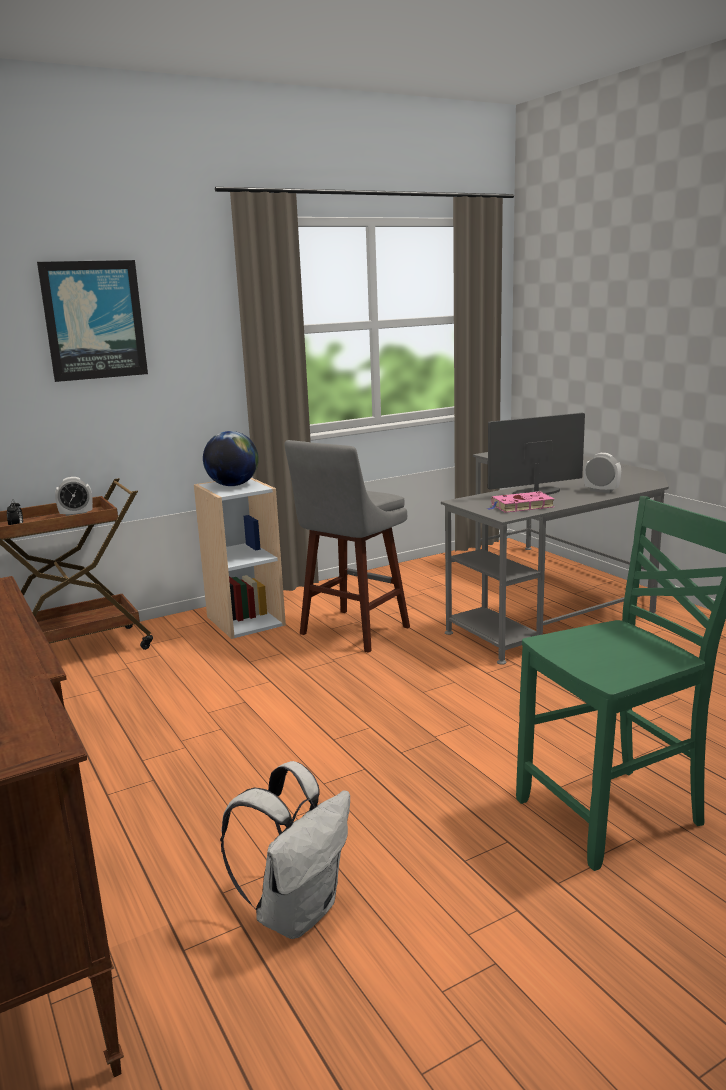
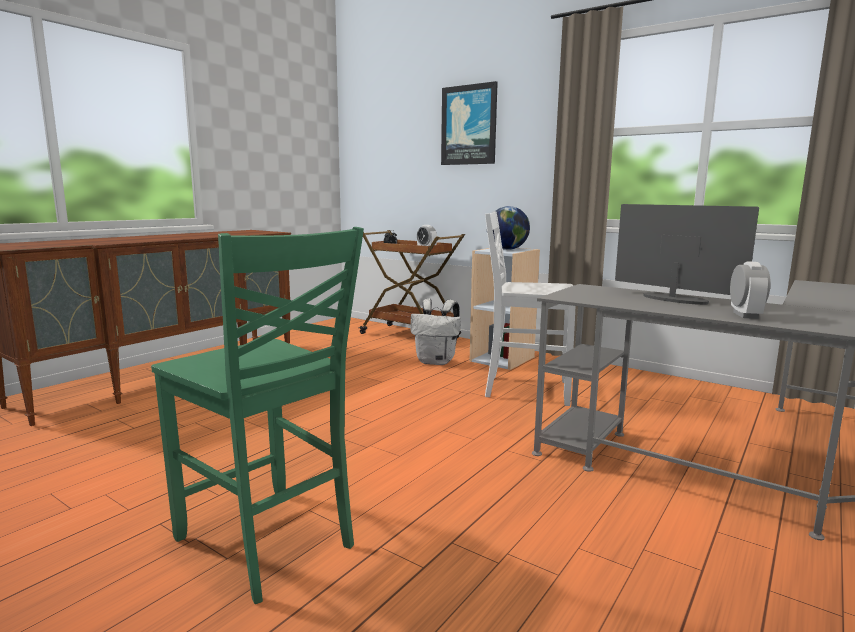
camera: 65 degrees right, 5 degrees down
(297, 911) = (143, 438): white backpack -> white backpack (436, 361)
(351, 632) = (525, 389): grey stool -> white chair
(520, 506) = (605, 298): pink book -> none

